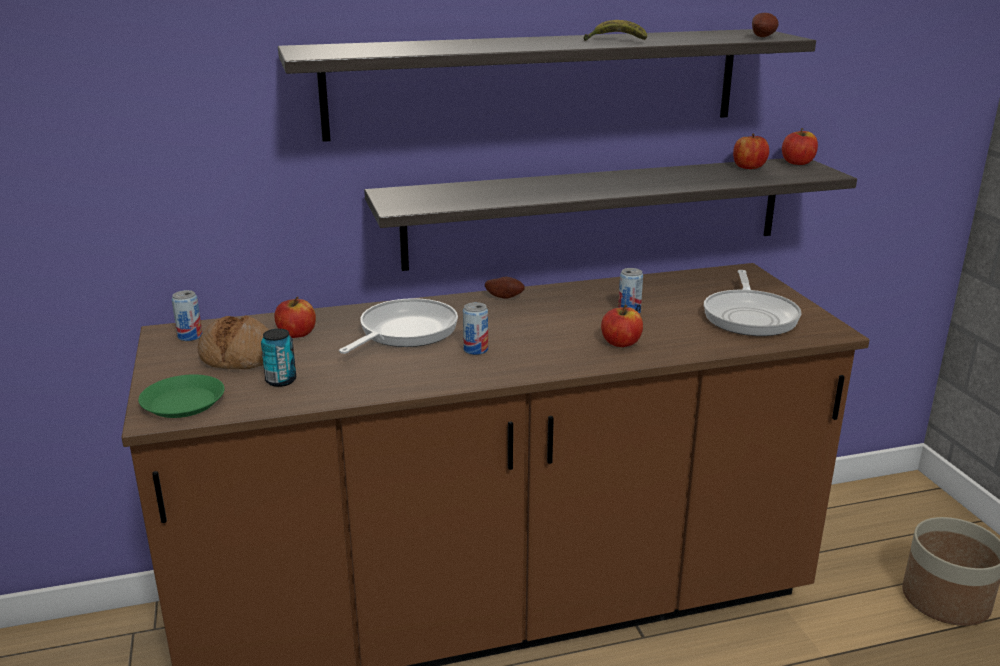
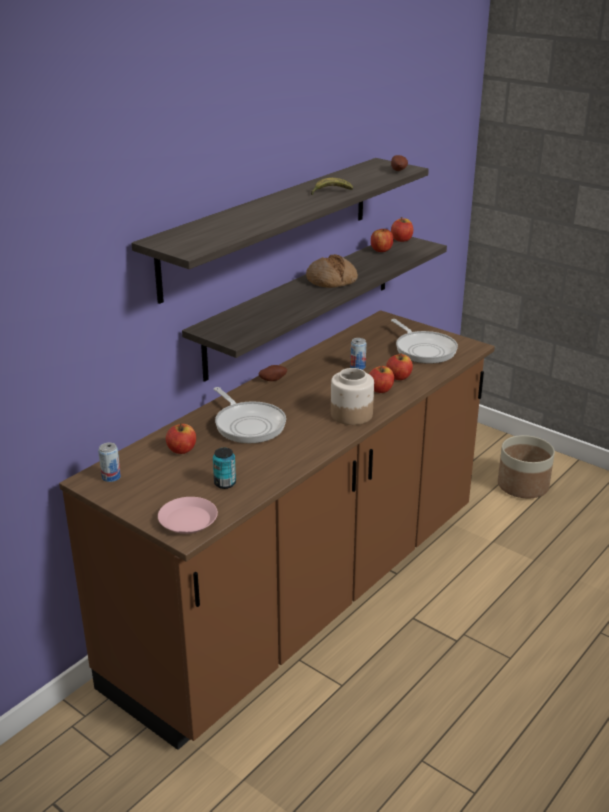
camera: 35 degrees left, 5 degrees up
(183, 402) = (187, 520): green plate -> pink plate
(238, 356) = (169, 478): bread -> bread (331, 280)
(404, 332) = (248, 424): frying pan -> frying pan turned 150 degrees clockwise
(475, 350) = (308, 422): can -> none
(539, 358) = (351, 415): none -> jar
(667, 336) = (398, 377): none -> apple

